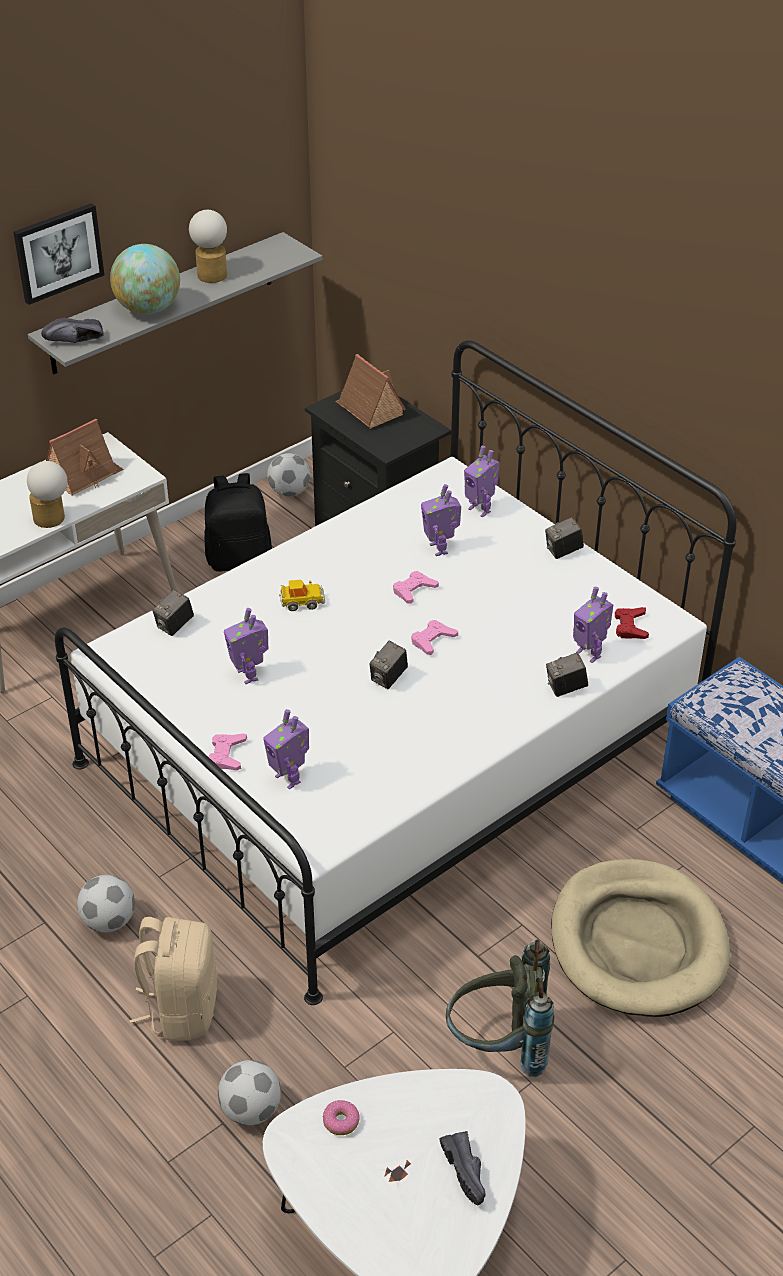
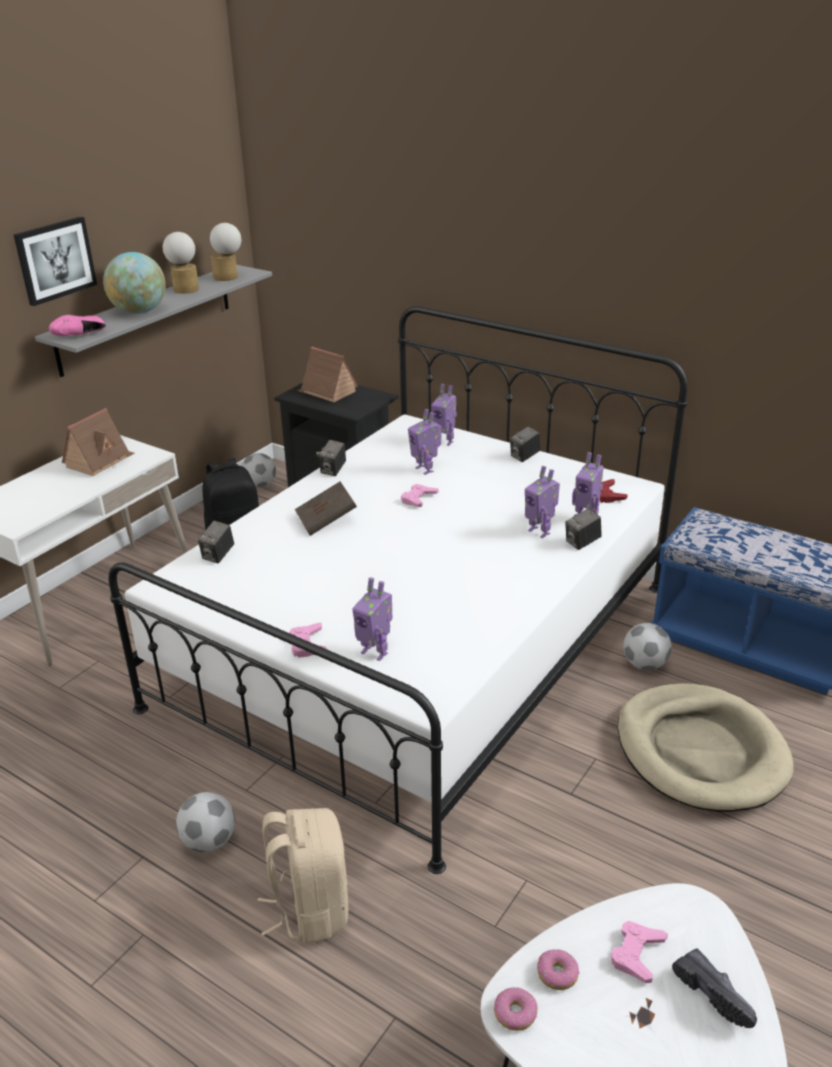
camera: 15 degrees left, 10 degrees down
(52, 520) = (79, 495): table lamp -> table lamp (228, 278)
(76, 342) = (81, 336): black shoe -> pink shoe
(249, 675) = (302, 579): toy robot -> toy robot (540, 531)
(251, 1110) = (419, 995): football -> football (644, 664)
(290, 1143) = (515, 1014): none -> donut
(302, 602) = (326, 521): toy car -> brown book
(388, 678) = (428, 561): camera -> camera (333, 470)
(432, 640) = (452, 529): pink game controller -> pink game controller (637, 954)
(499, 1046) = (630, 869): grey backpack -> none

